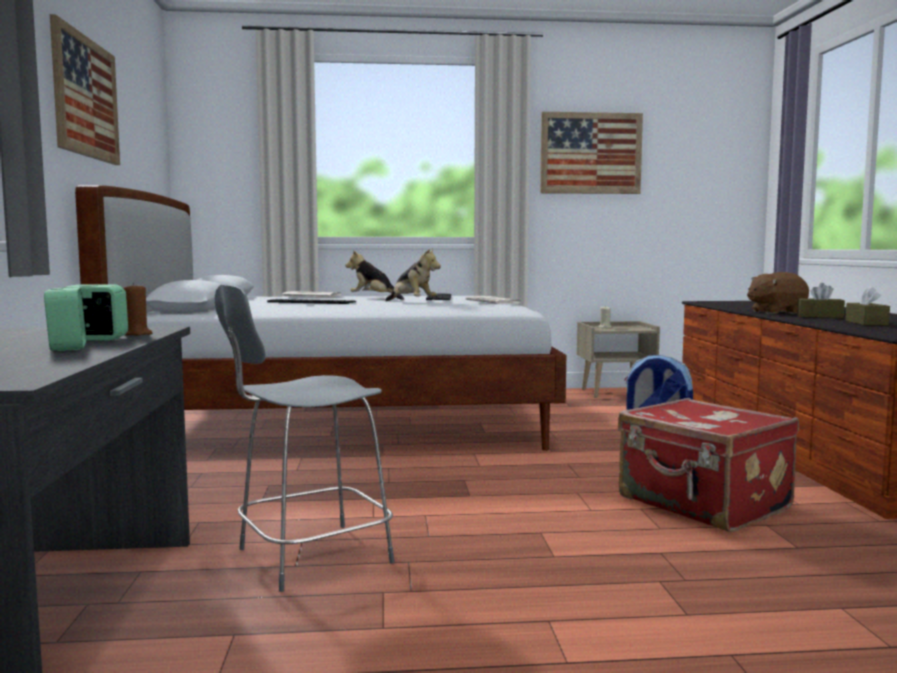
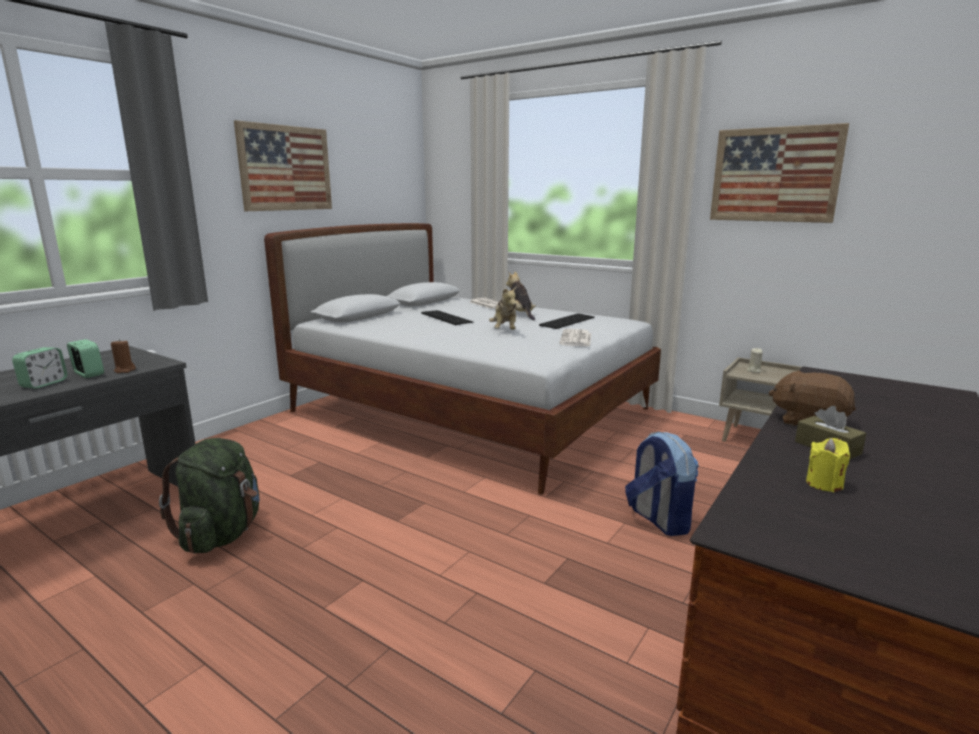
camera: 40 degrees right, 10 degrees up
(309, 557) = (222, 534): grey chair -> green backpack
(703, 504) = (534, 615): red suitcase -> none
(866, 323) = (824, 484): brown tissue box -> yellow candle

